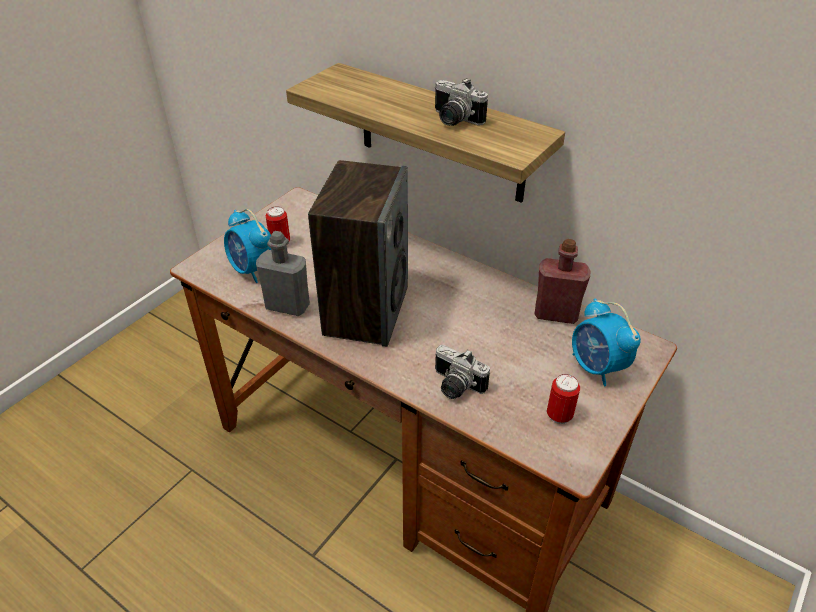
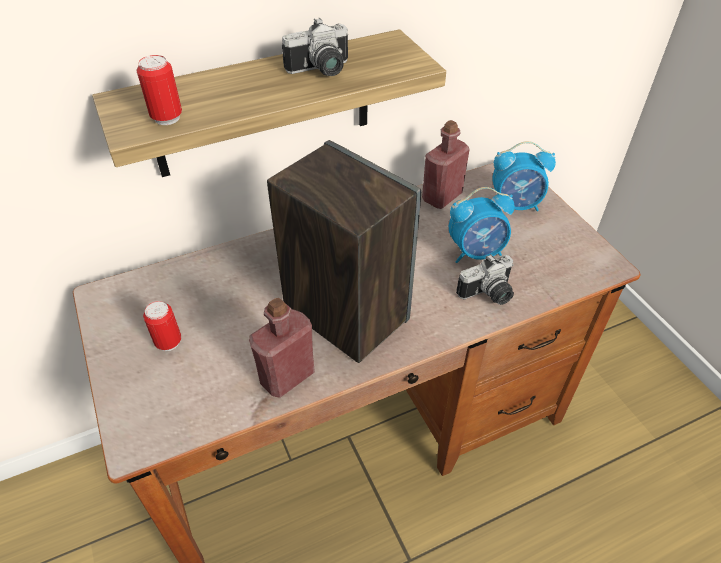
camera: 60 degrees left, 5 degrees up
(252, 270) = (195, 387): alarm clock -> alarm clock (476, 252)
(287, 306) = (287, 376): grey bottle -> red bottle
(559, 415) = (555, 249): can -> can (167, 118)

